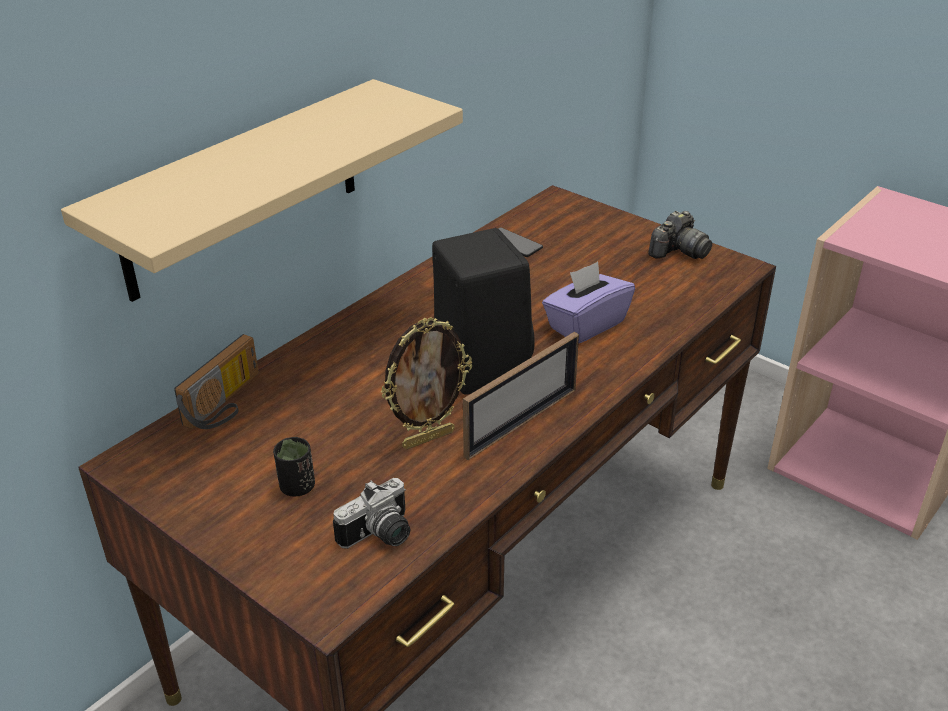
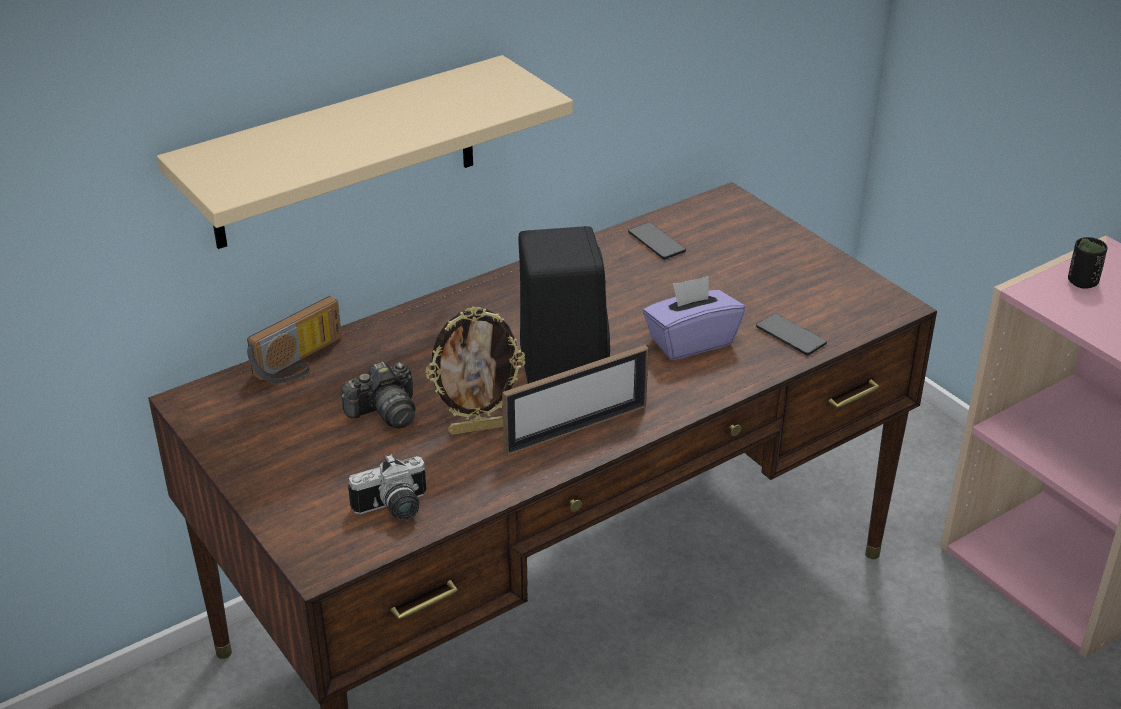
camera: 15 degrees right, 0 degrees up
(297, 487) = (336, 451): black cup -> black cup (1082, 282)
(668, 306) = (790, 335): none -> phone
(678, 251) = (834, 278): camera -> camera (385, 412)

